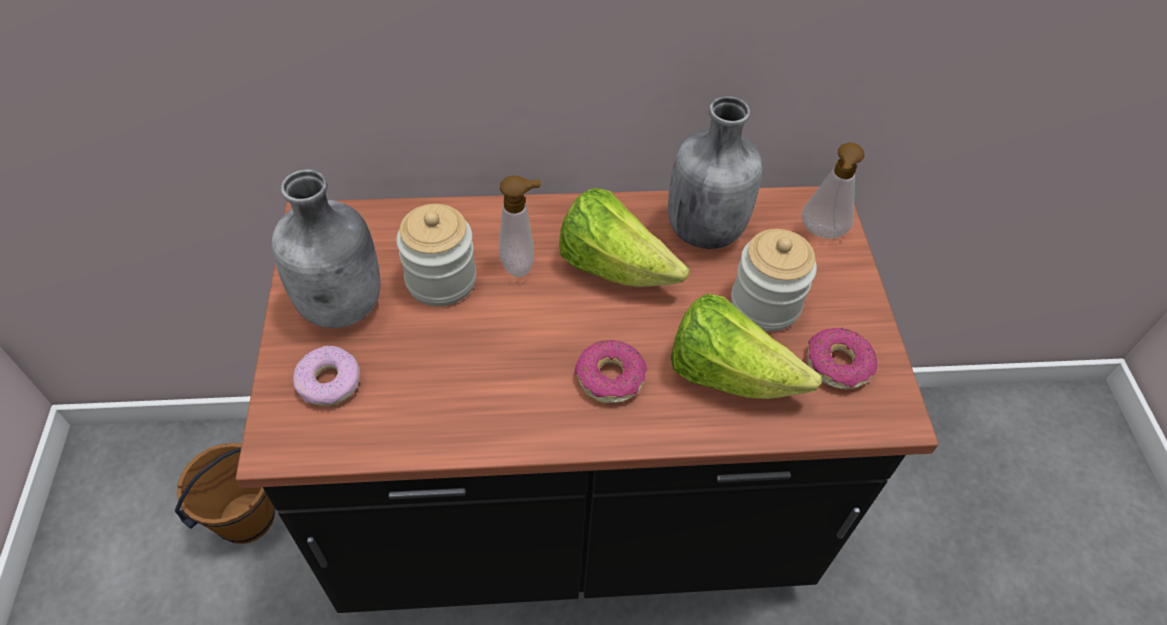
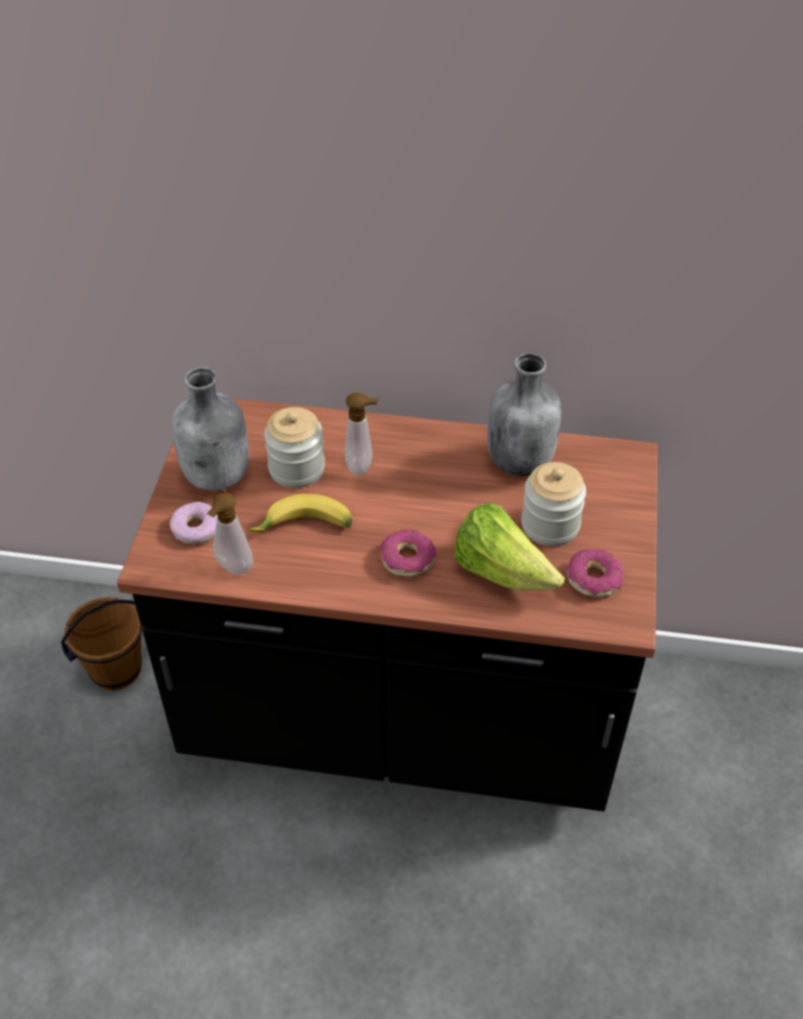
camera: 15 degrees right, 5 degrees down
(470, 358) = (304, 529): none -> banana
(614, 267) = (436, 479): lettuce -> none
(821, 234) = (618, 478): soap dispenser -> soap dispenser (232, 568)

